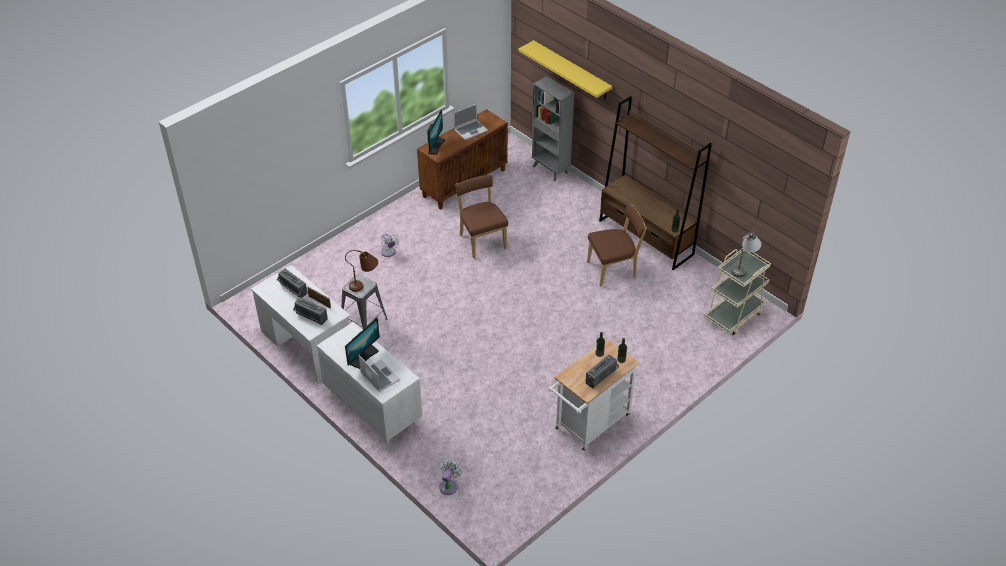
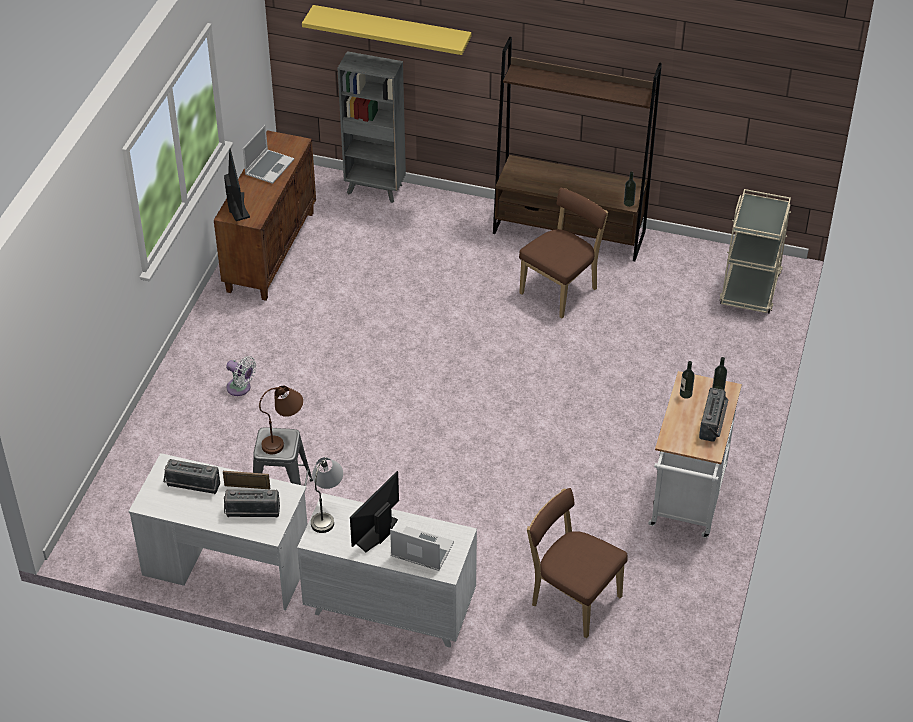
camera: 30 degrees left, 0 degrees up
(363, 356) = (377, 533): monitor -> monitor turned 150 degrees counterclockwise
(449, 485) = (574, 662): white fan -> none
(481, 240) = (357, 320): brown chair -> brown chair (572, 599)
(744, 267) = (761, 215): grey table lamp -> grey table lamp (327, 511)

